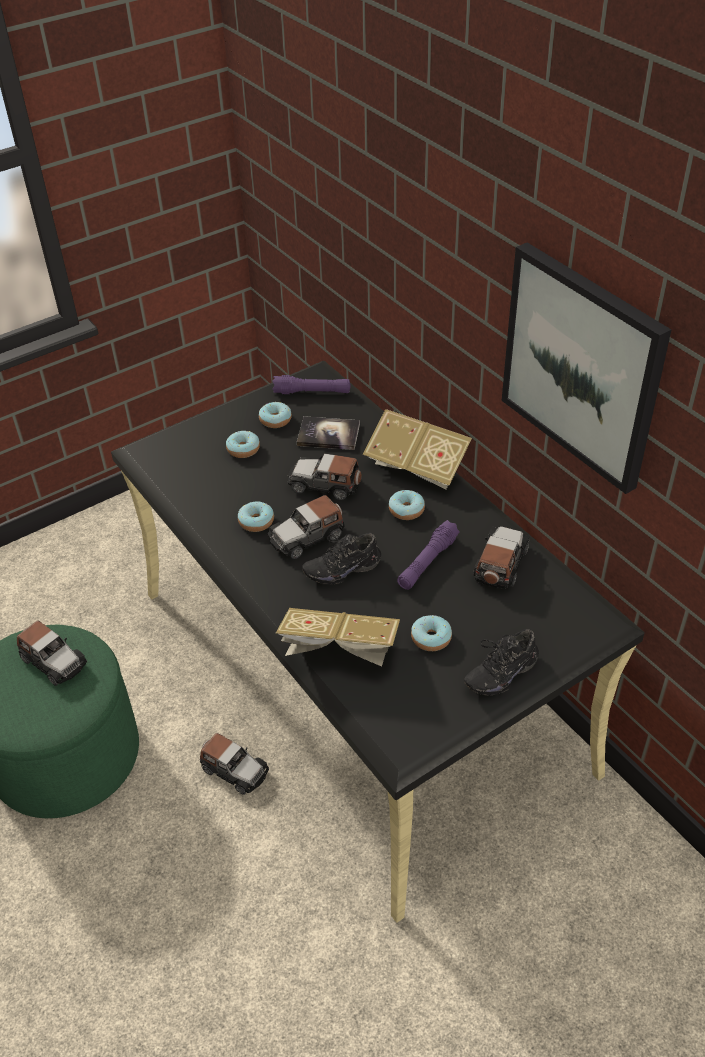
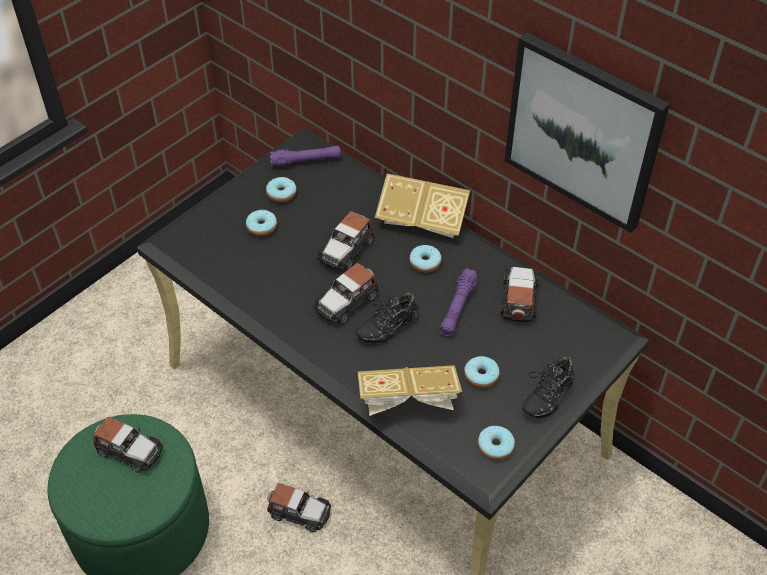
camera: 15 degrees left, 5 degrees up
(256, 522) = (297, 295): donut -> donut (495, 446)
(325, 484) = (346, 249): toy car -> toy car turned 60 degrees counterclockwise
(328, 434) = (334, 201): book -> none

